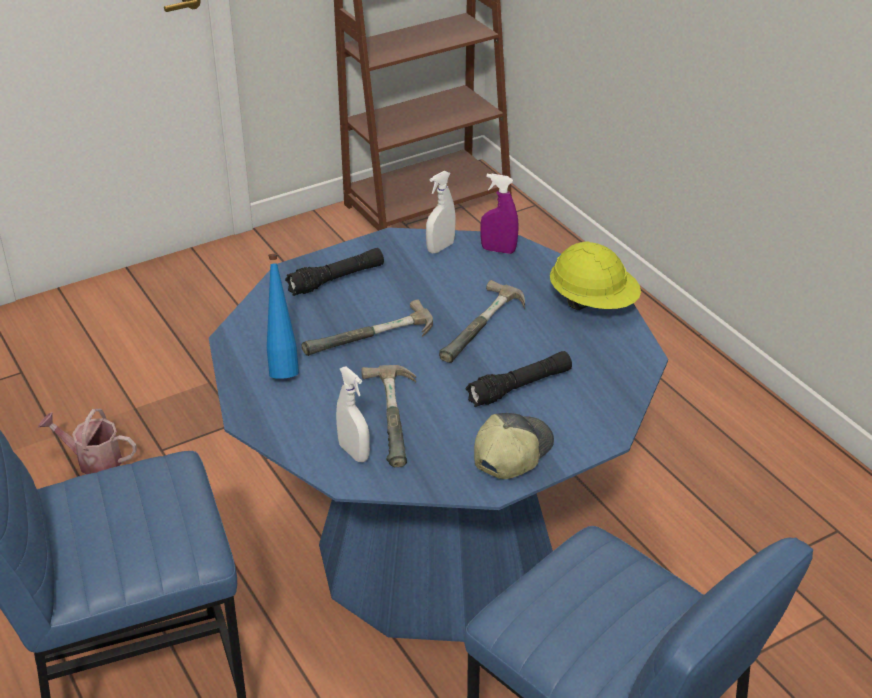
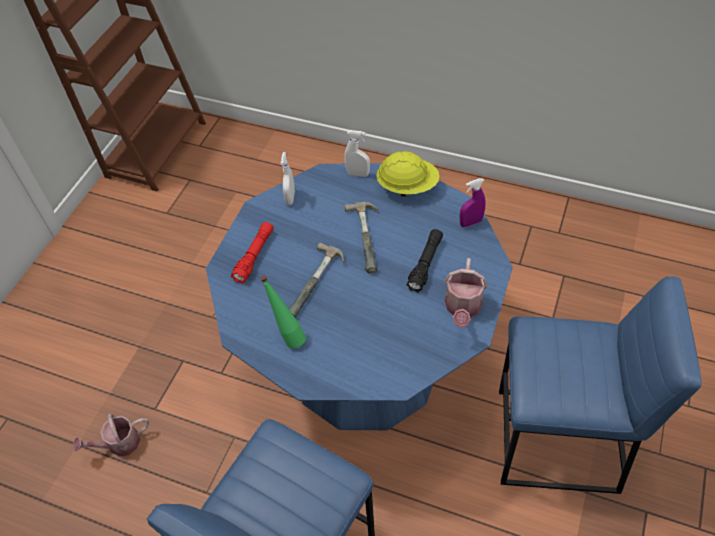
camera: 35 degrees left, 15 degrees up
(283, 367) = (288, 336): blue bottle -> green bottle
(336, 280) = (254, 256): black flashlight -> red flashlight
(354, 452) = (385, 364): white spray bottle -> white spray bottle (358, 174)
(399, 416) = (385, 325): hammer -> none
(498, 250) = (323, 181): purple spray bottle -> purple spray bottle (471, 222)
(511, 453) = (462, 308): cap -> watering can

